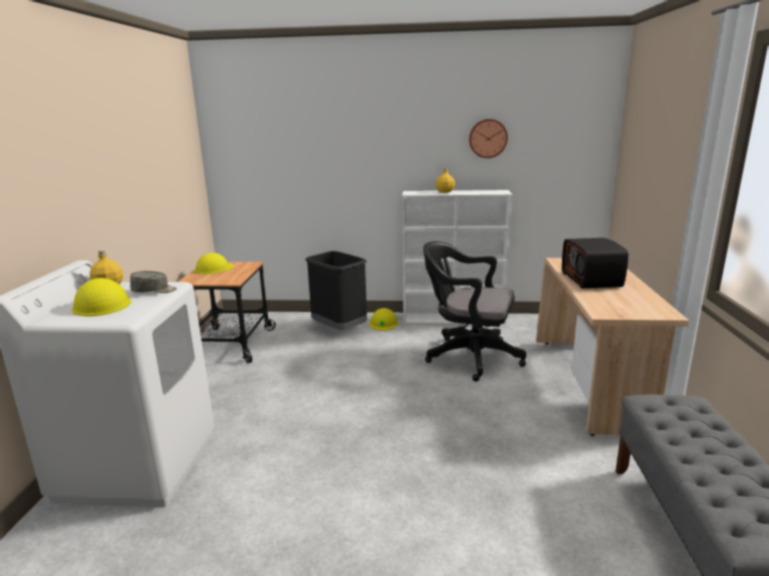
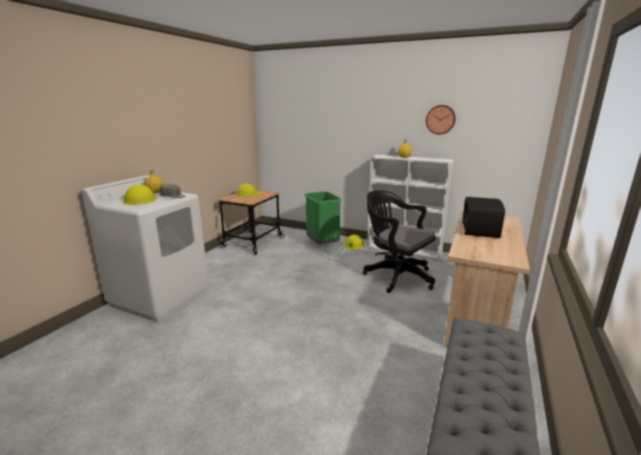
camera: 20 degrees right, 0 degrees up
(340, 329) = (322, 244): black trash can -> green trash can

